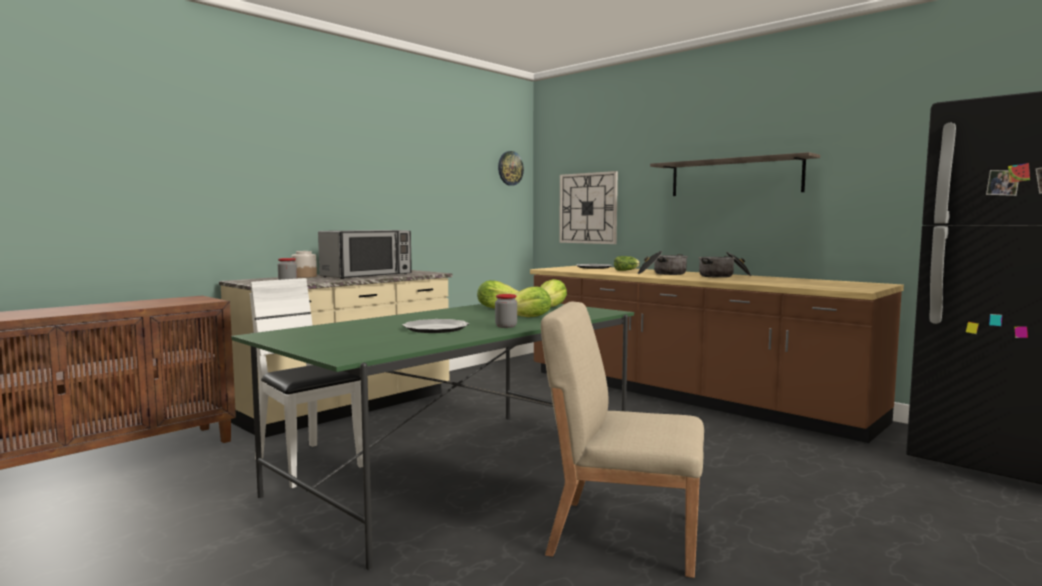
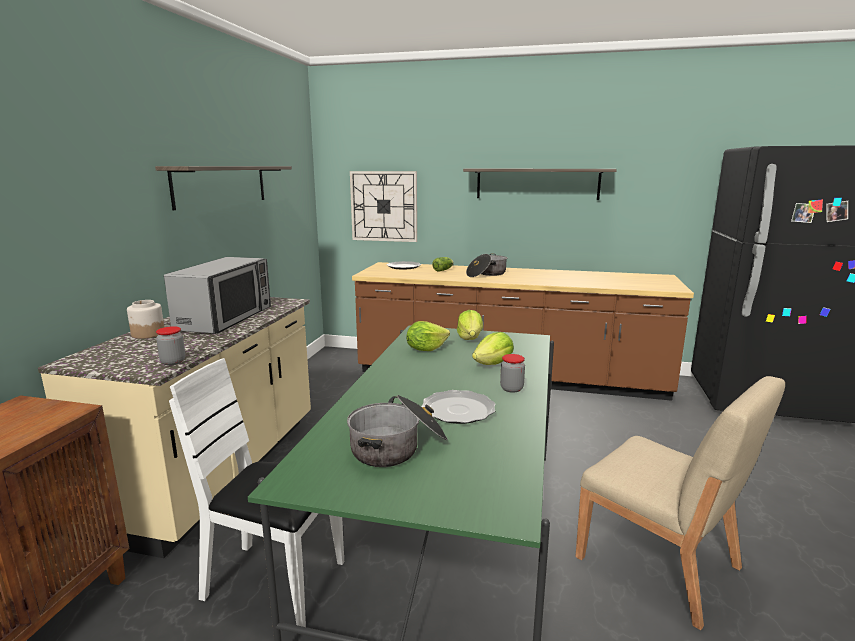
camera: 30 degrees left, 10 degrees up
(410, 177) = (221, 185): none -> shelf
(510, 168) = (298, 164): wall clock -> none
(623, 534) = (659, 564): beige chair -> beige chair turned 120 degrees counterclockwise
(724, 276) = (540, 273): cooking pot -> cooking pot (398, 447)

